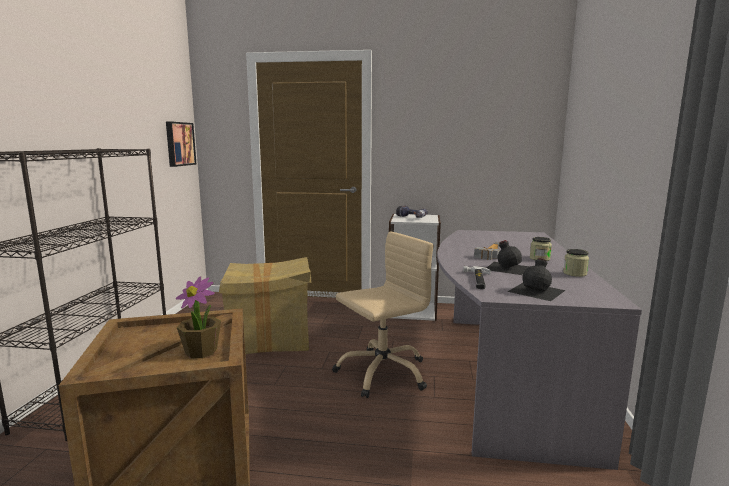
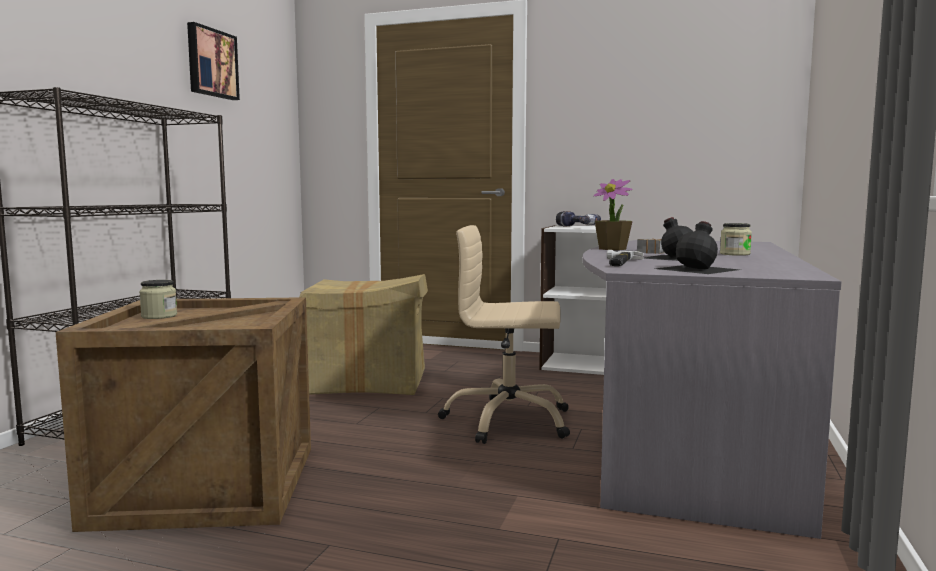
camera: 10 degrees right, 5 degrees down
(179, 144) = (274, 131): picture -> picture (211, 63)
(201, 351) = (235, 324): potted plant -> potted plant (612, 249)
(382, 372) = (508, 421): beige office chair -> beige office chair turned 150 degrees counterclockwise
(575, 273) = (774, 262): jar -> jar (159, 316)

